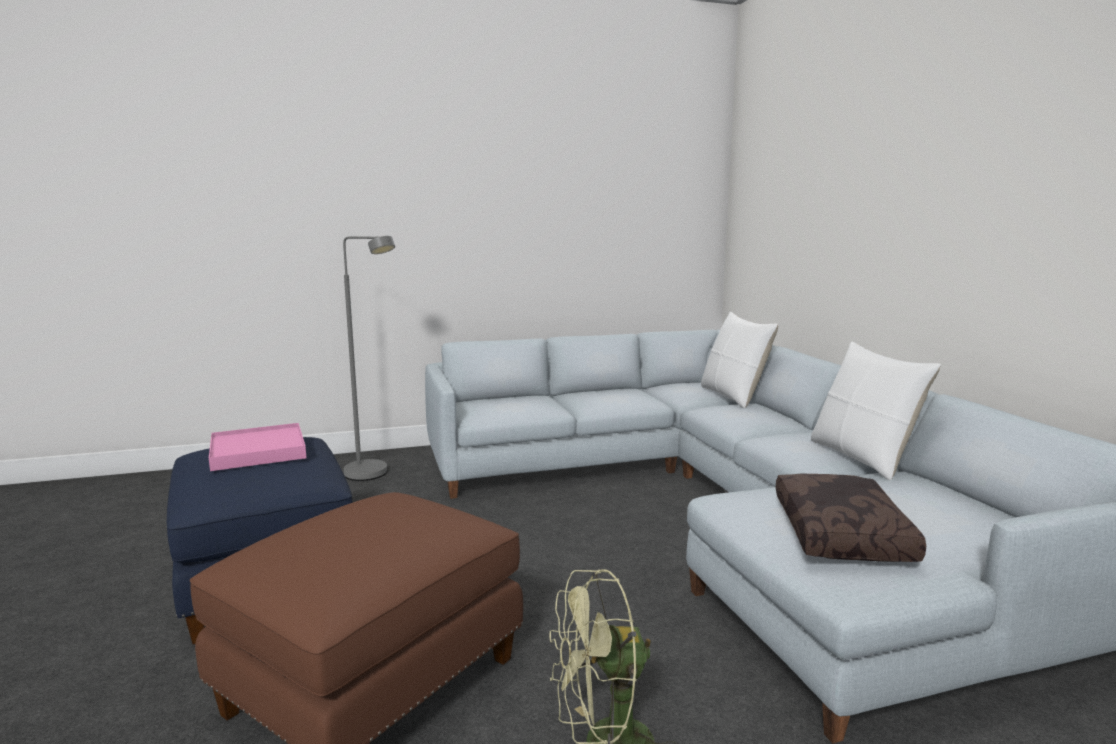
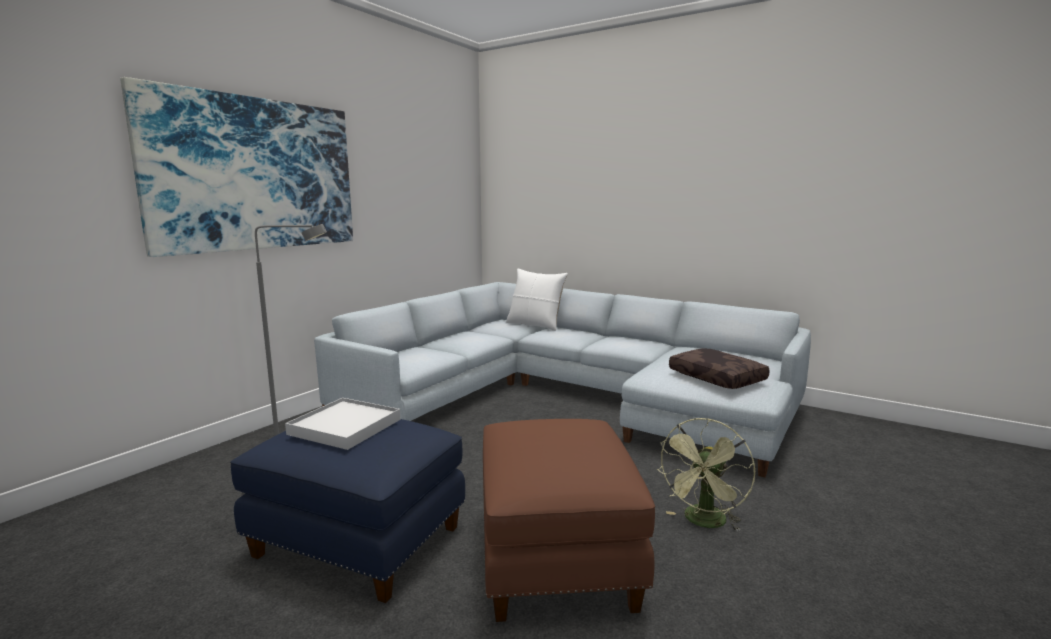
camera: 40 degrees left, 0 degrees up
(258, 451) = (345, 427): pink tray -> white tray
(385, 184) = (256, 174): none -> picture
(862, 458) = (657, 344): white pillow -> none

